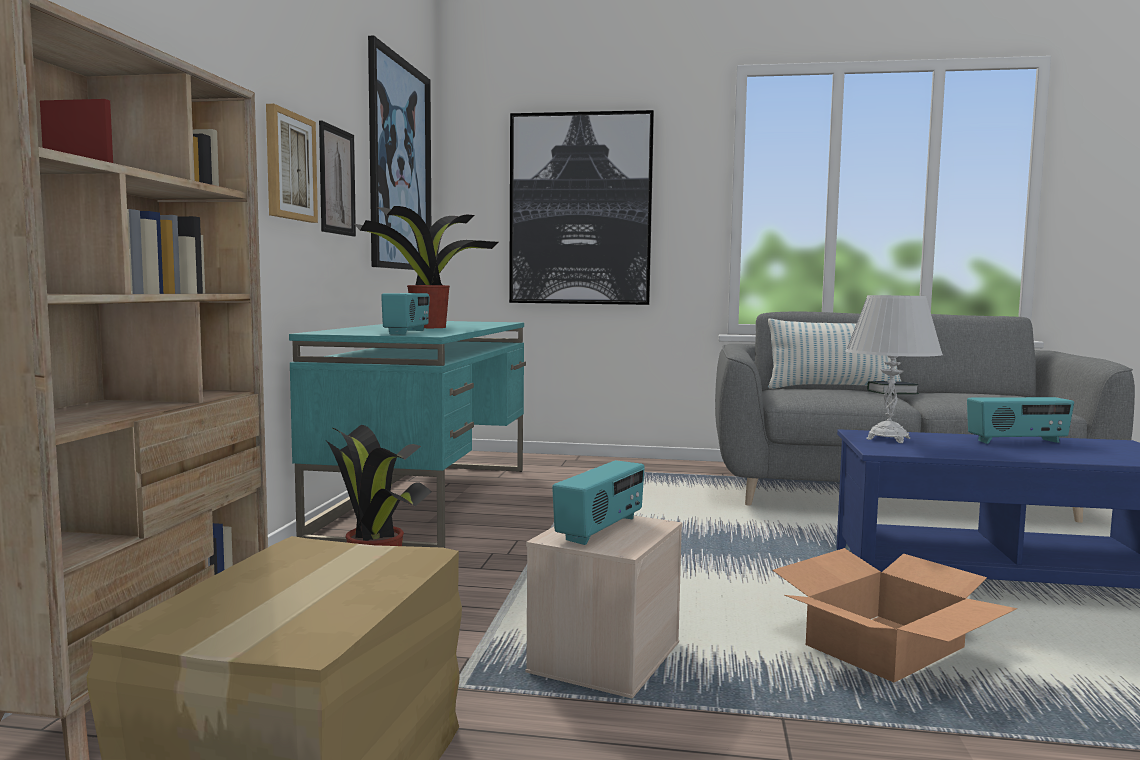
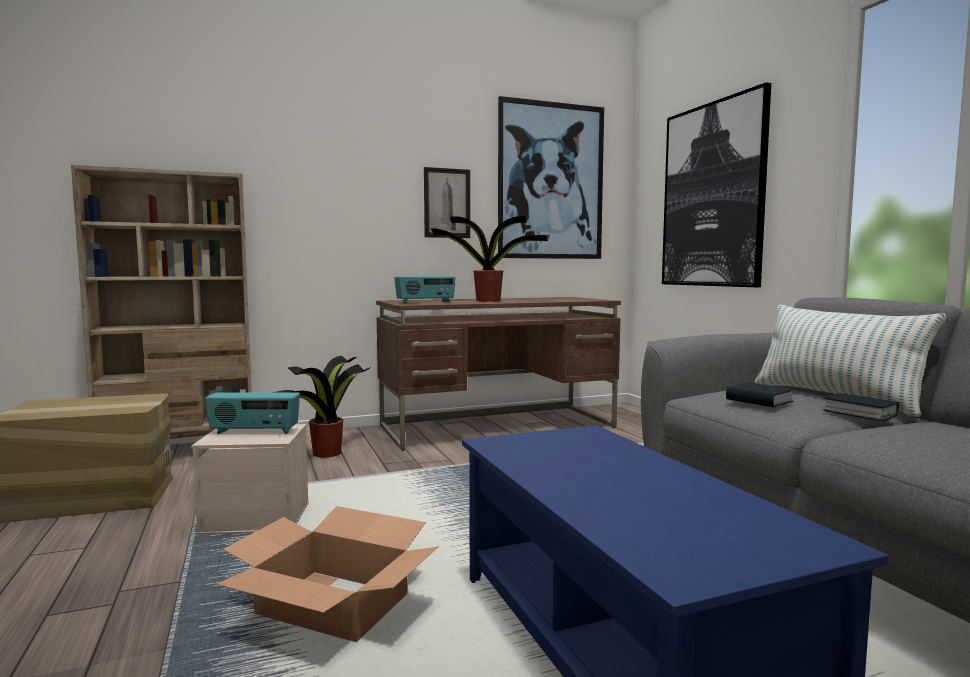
camera: 60 degrees right, 0 degrees up
(289, 166) = (385, 200): picture -> none
(429, 500) = (498, 427): turquoise desk -> brown desk
(843, 394) = (759, 401): none -> book
(888, 439) = (569, 440): white table lamp -> none
(1017, 441) = (673, 485): radio -> none

